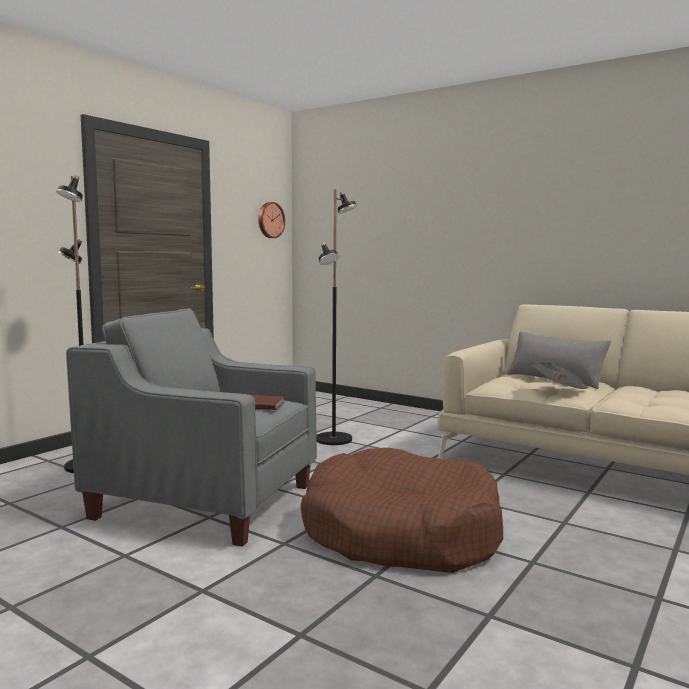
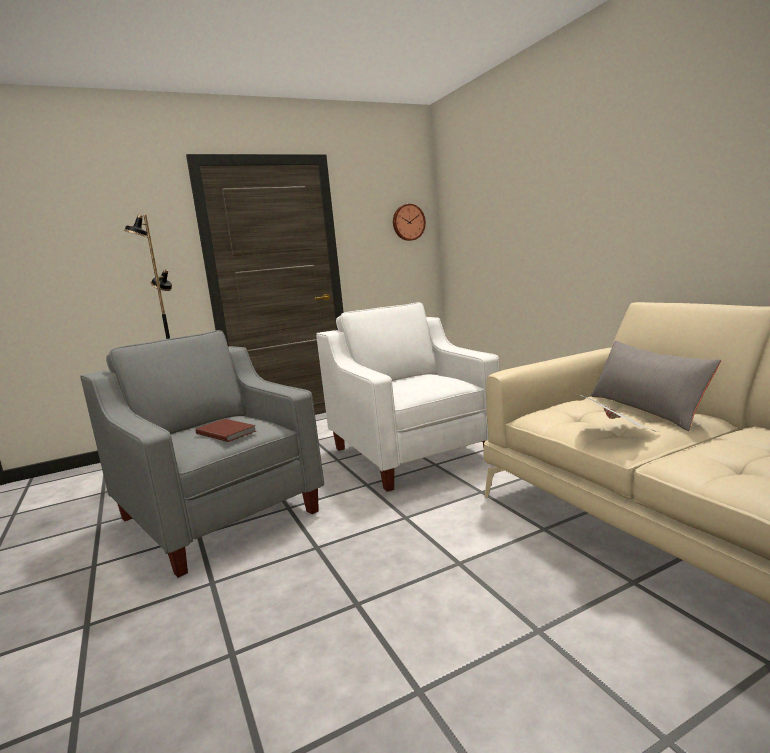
camera: 30 degrees right, 5 degrees up
(334, 439) = (411, 453): black floor lamp -> white armchair
(400, 533) = (326, 596): brown dog bed -> none

